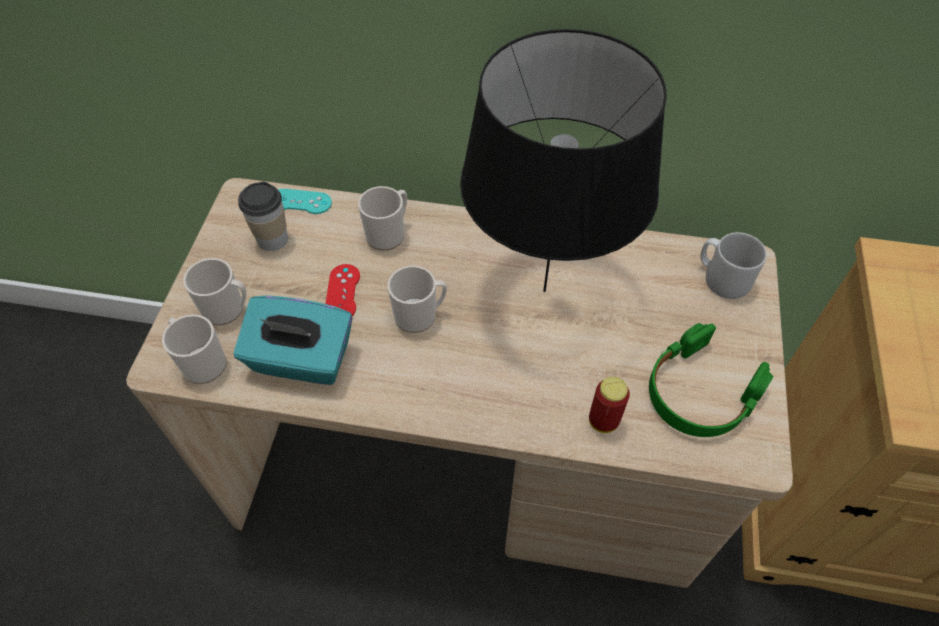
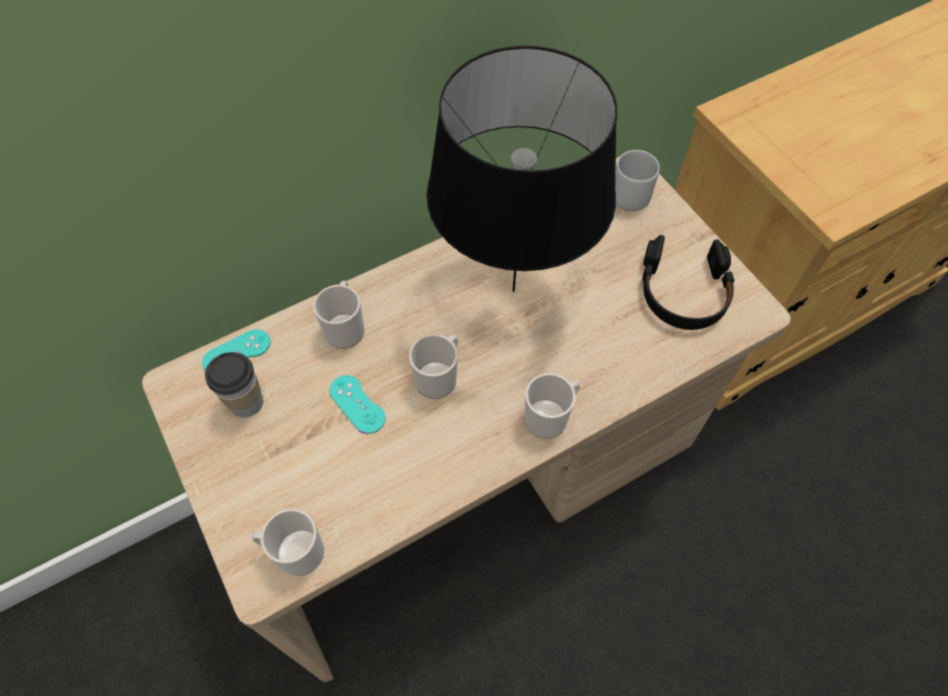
camera: 40 degrees left, 5 degrees up
(227, 309) = (270, 491): mug -> mug (550, 417)
(301, 360) = (380, 484): turquoise tissue box -> none
(342, 293) = (357, 404): red game controller -> turquoise game controller
(603, 421) = (643, 359): can -> none
(699, 392) = (683, 292): green headphones -> black headphones

